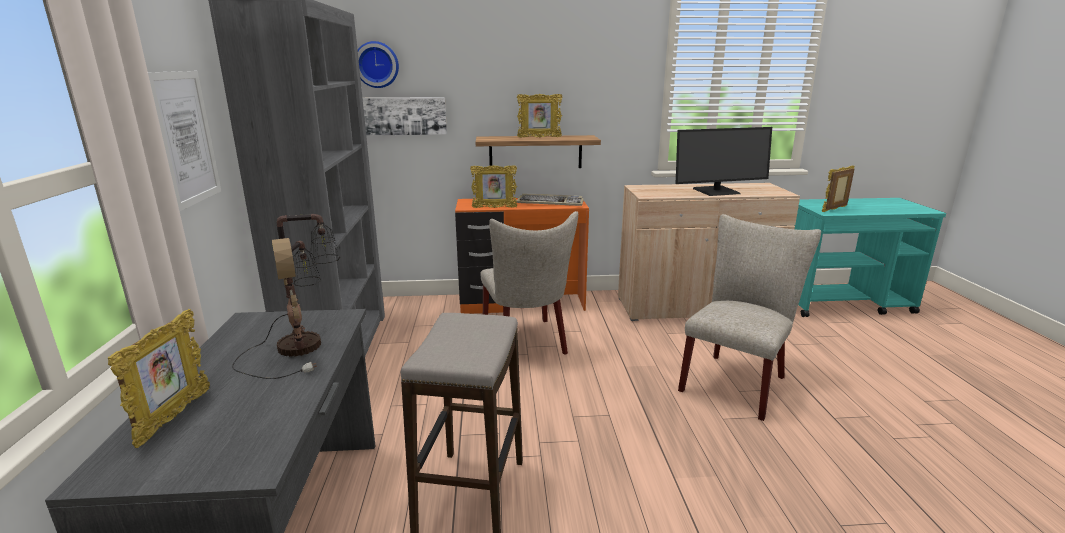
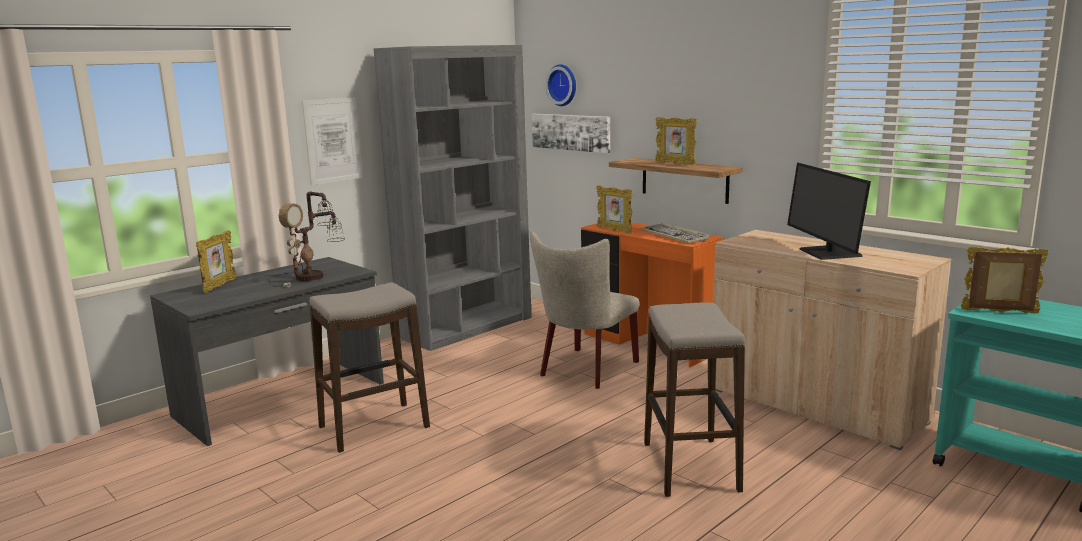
camera: 50 degrees right, 5 degrees down
(174, 417) = (219, 286): picture frame -> picture frame turned 45 degrees counterclockwise
(716, 191) = (828, 253): monitor -> monitor turned 45 degrees clockwise
(736, 381) = (690, 467): beige chair -> stool

